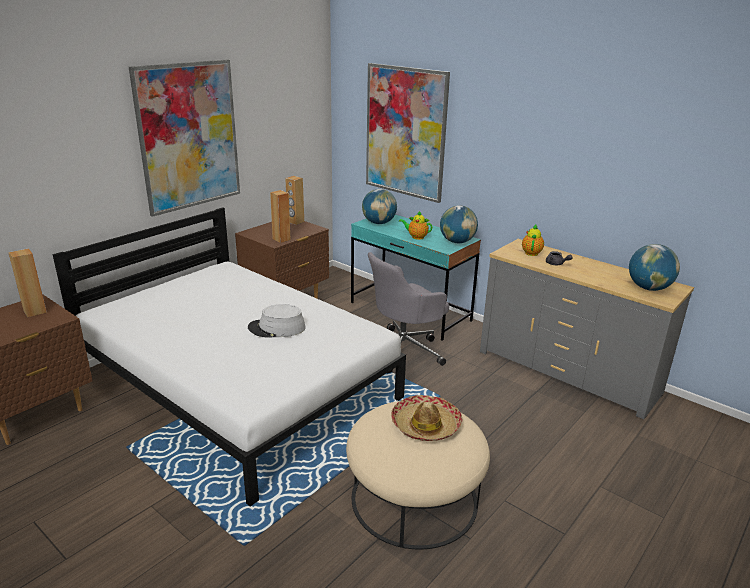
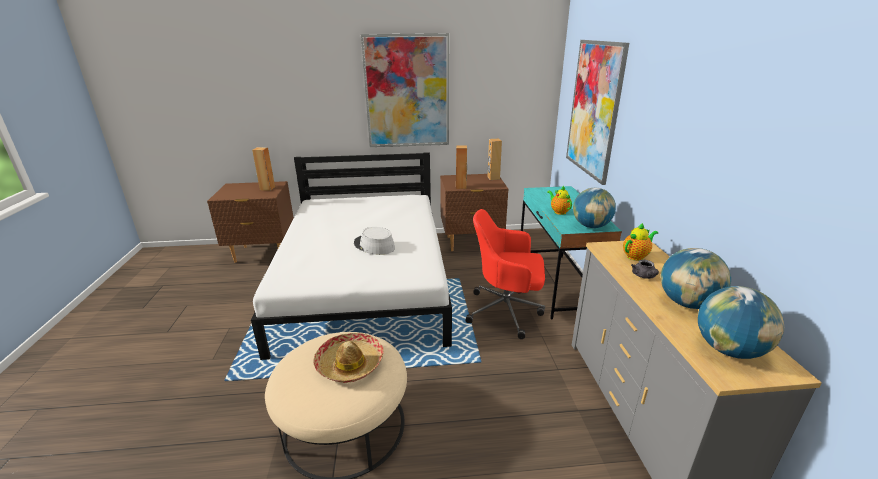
camera: 45 degrees right, 0 degrees up
(379, 223) = (547, 193): globe -> globe (687, 303)
(403, 350) = (506, 311): grey office chair -> red office chair

